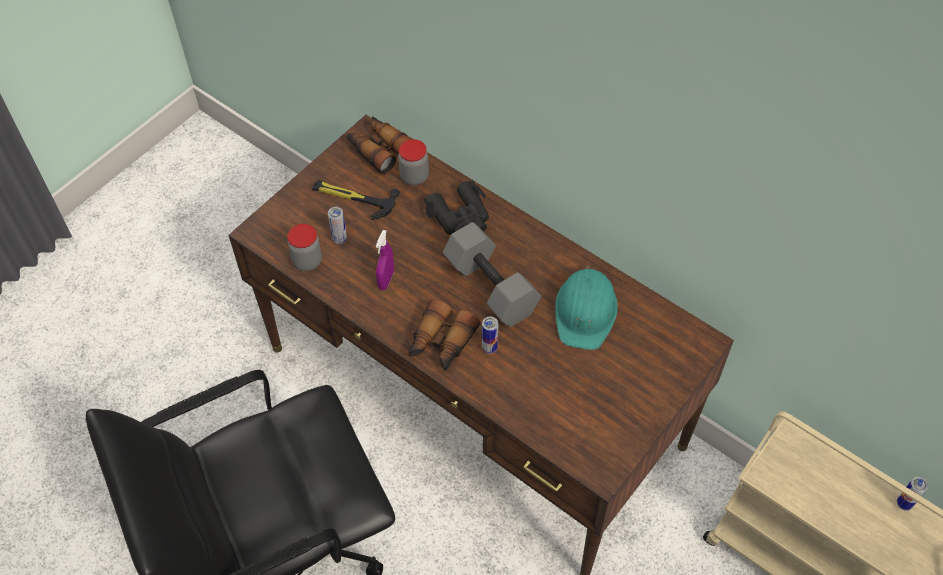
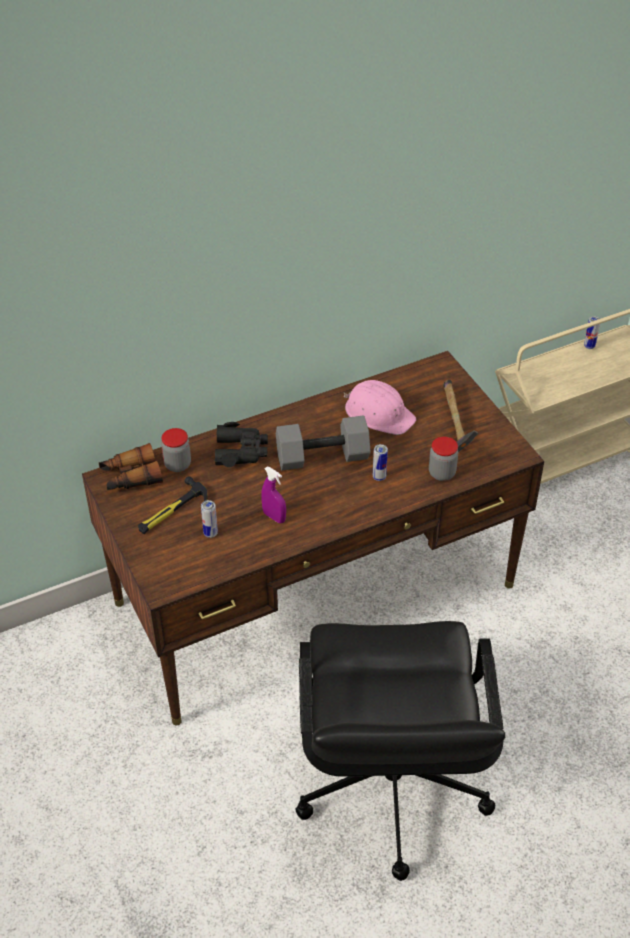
camera: 65 degrees left, 10 degrees down
(307, 261) = (220, 562): jar -> jar (442, 473)
(441, 343) = (358, 504): binoculars -> none
(586, 311) = (378, 413): turquoise hard hat -> pink hard hat
(614, 389) = (454, 423): none -> hammer

